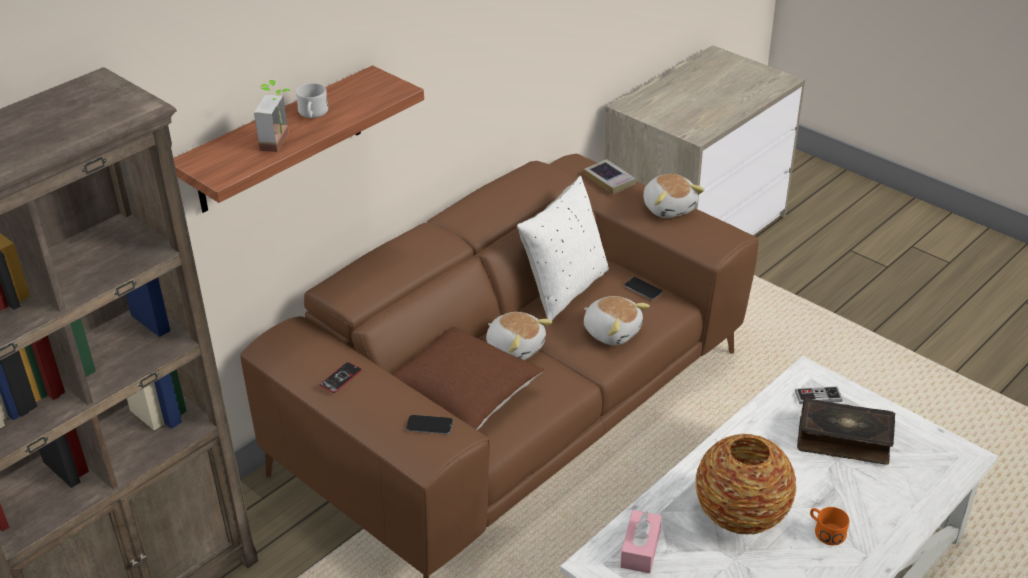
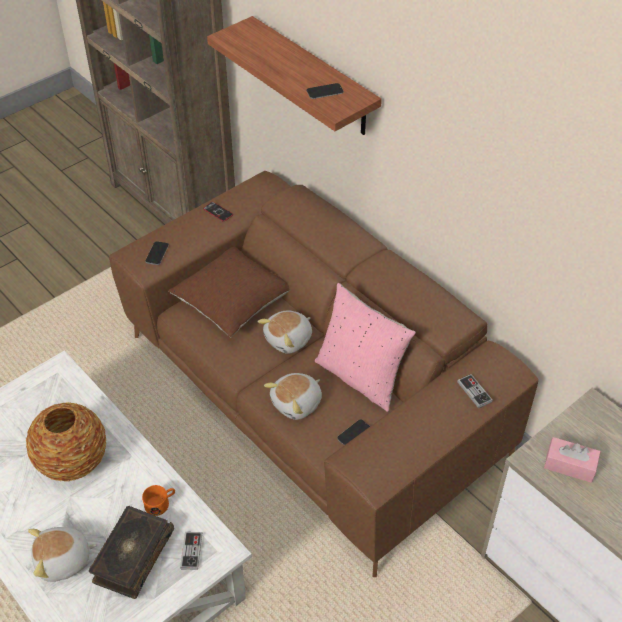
camera: 95 degrees right, 10 degrees up
(281, 142) = (264, 58): potted plant -> none
(313, 114) = (302, 70): white mug -> none
(360, 97) = (325, 92): none -> phone
(564, 289) = (361, 376): white pillow -> pink pillow
(609, 180) = (474, 392): book -> game controller
(640, 549) = (62, 395): pink tissue box -> pink tissue box (570, 465)
(669, 207) = (423, 434): plush toy -> plush toy (63, 561)
(825, 531) = (38, 515): orange mug -> orange mug (161, 503)

